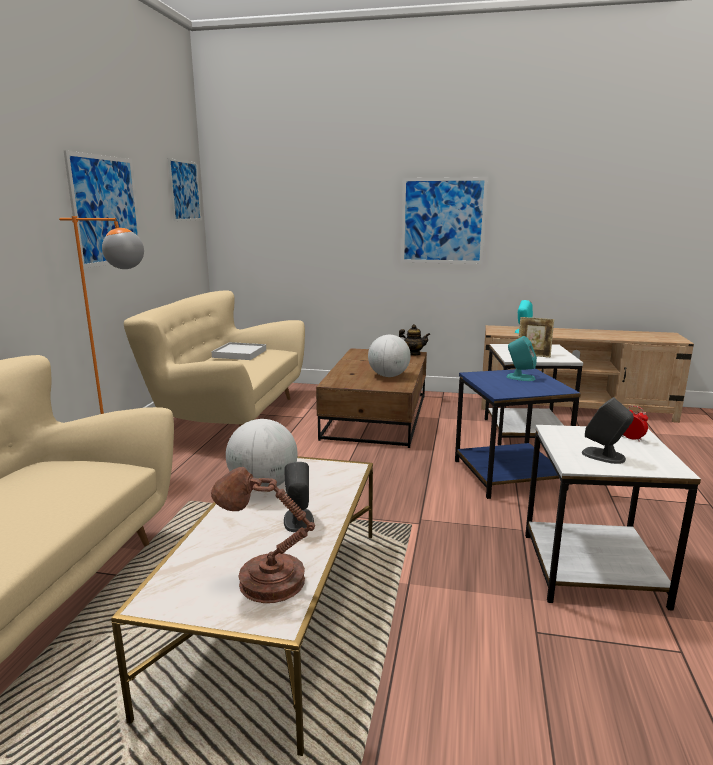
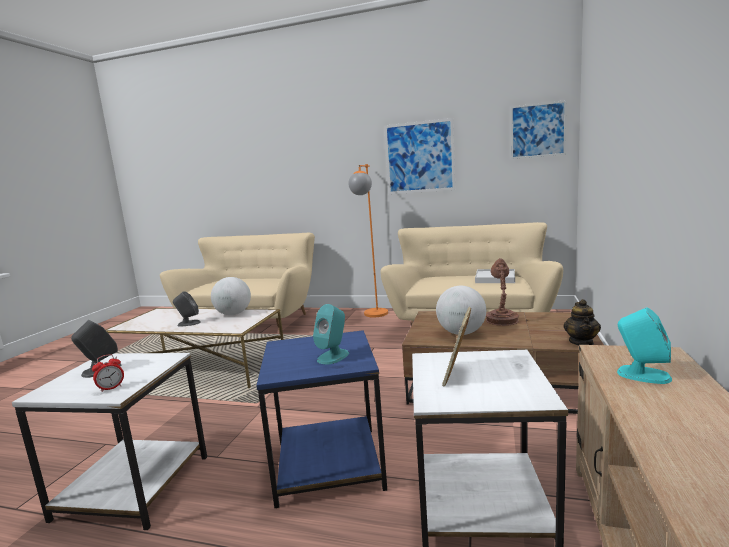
camera: 95 degrees right, 5 degrees down
(266, 581) = (147, 323): brown table lamp -> brown table lamp (501, 319)
(443, 221) = (663, 140): picture -> none

